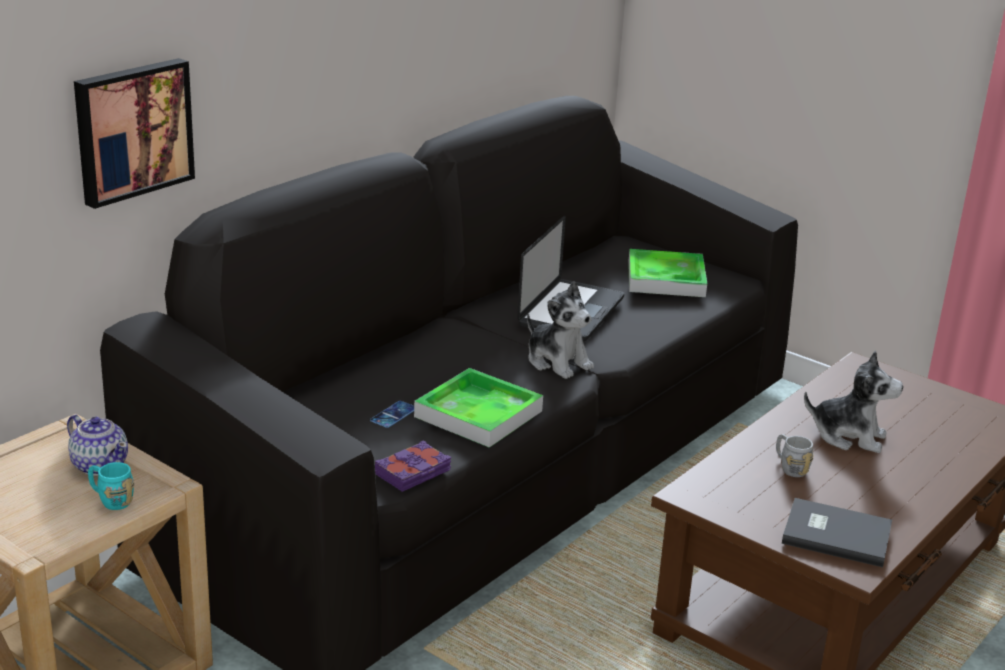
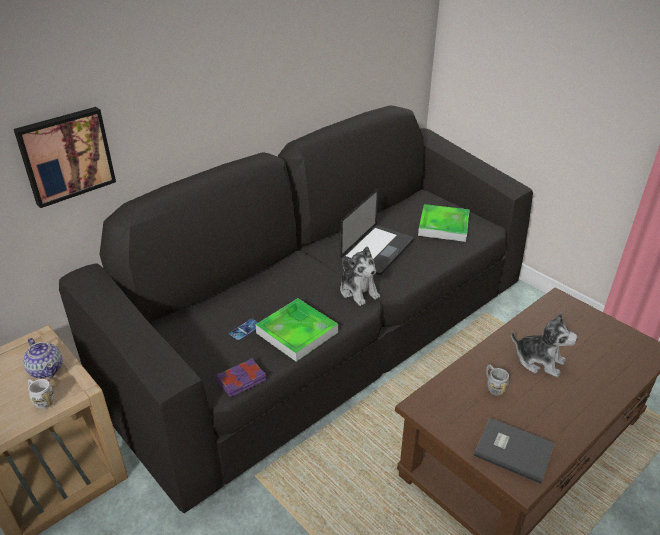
camera: 10 degrees right, 10 degrees up
(111, 500) = (42, 400): turquoise mug -> white mug

